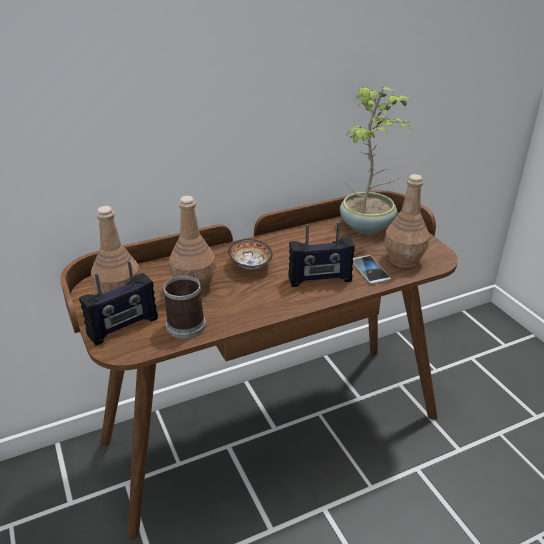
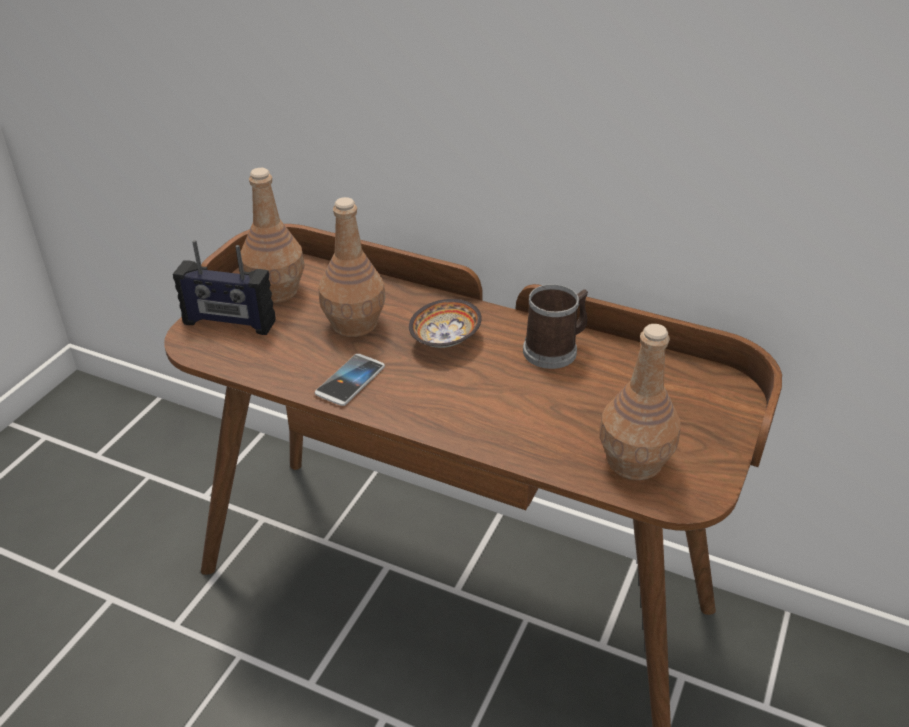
camera: 50 degrees right, 5 degrees up
(187, 322) = (282, 358): mug -> mug (555, 350)
(320, 280) = (484, 409): radio -> none
(368, 226) = (677, 387): potted plant -> none
(370, 270) = (563, 442): phone -> phone (350, 381)

